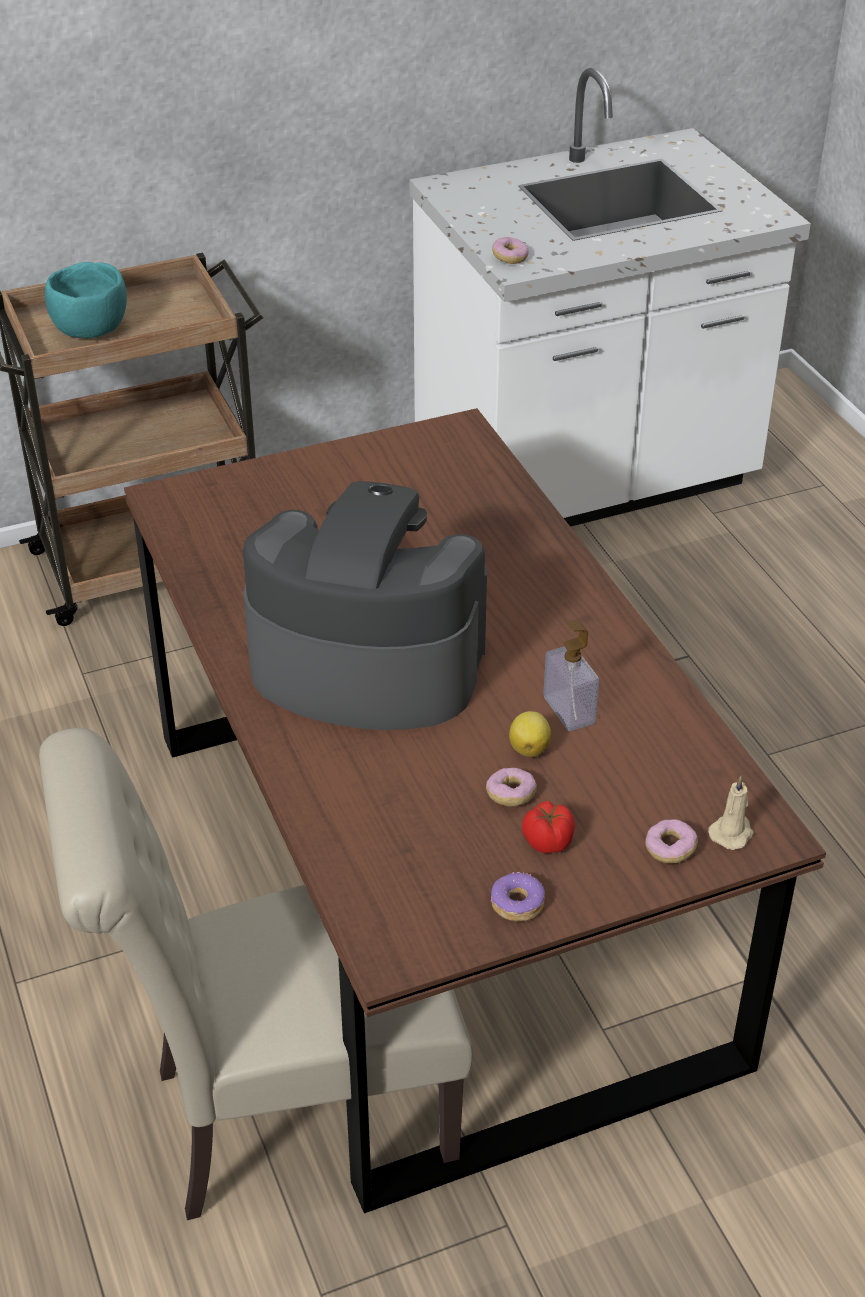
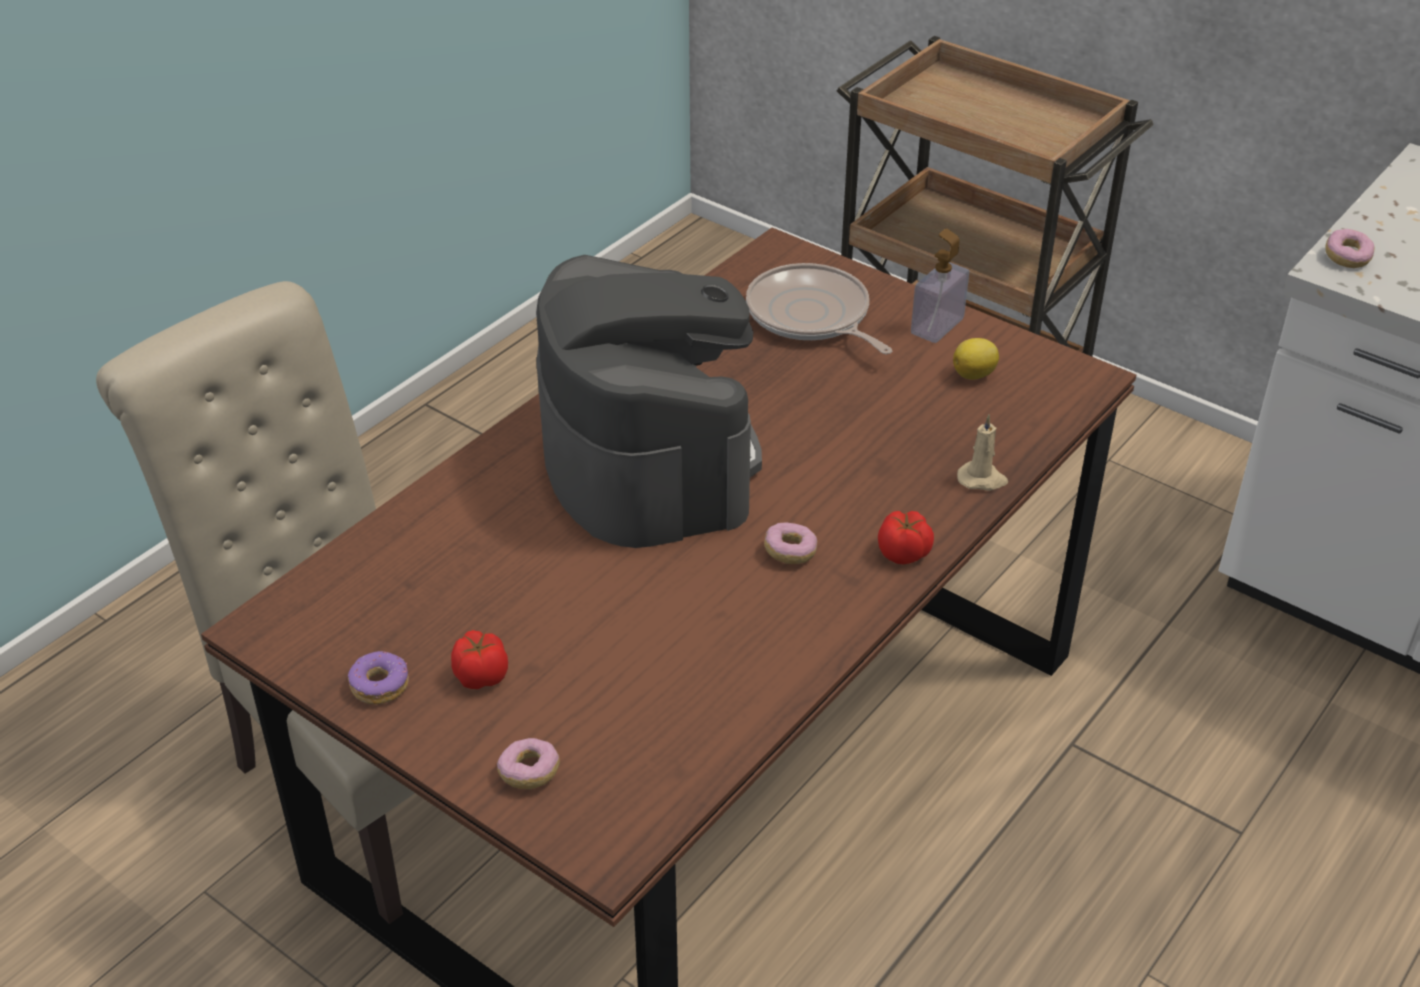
camera: 60 degrees right, 0 degrees up
(92, 331) = (958, 109): turquoise bowl -> none
(267, 515) = (811, 316): none -> frying pan
(511, 795) = (531, 625): donut -> donut (790, 552)
(529, 747) = (610, 613): lemon -> lemon (975, 374)
(569, 710) = (690, 621): soap dispenser -> soap dispenser (937, 326)
(577, 583) = (904, 553): none -> tomato
(732, 833) = (589, 815): beige candle -> beige candle (982, 479)

